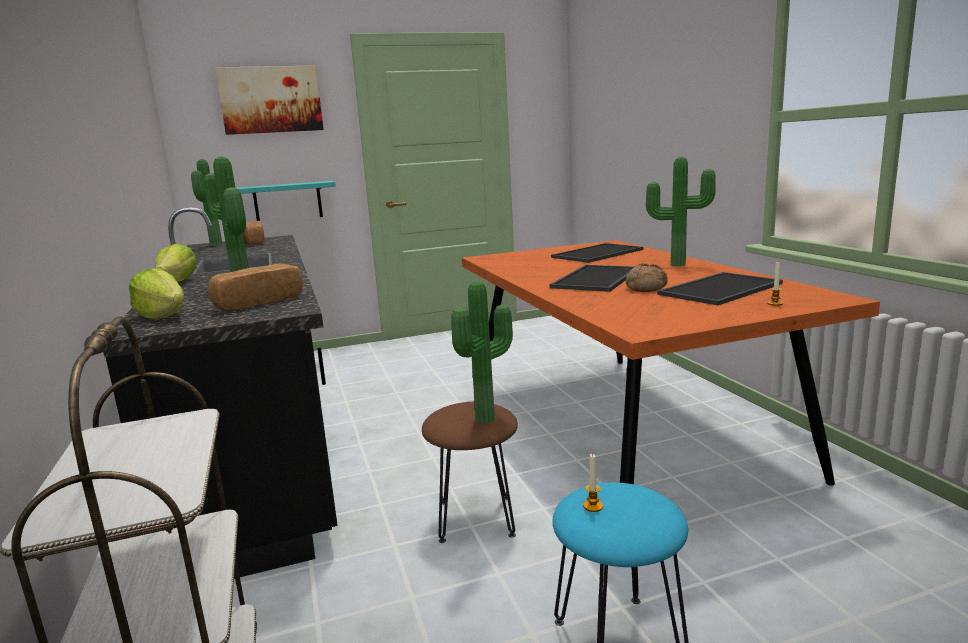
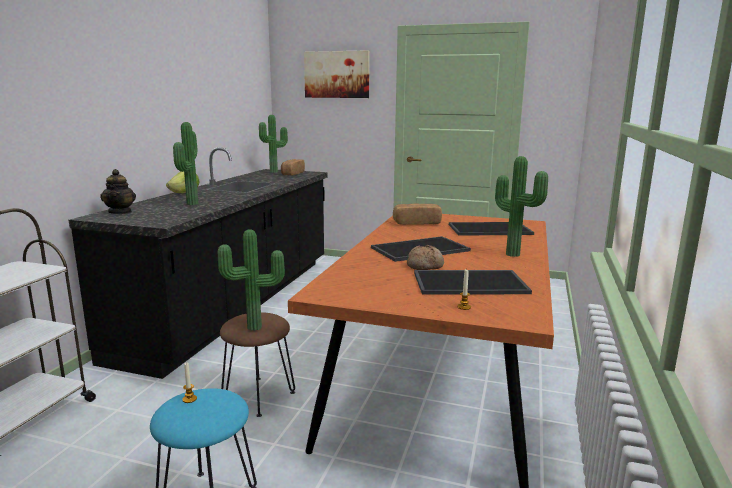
camera: 35 degrees right, 0 degrees up
(163, 316) = (120, 212): lettuce -> teapot
(258, 302) = (168, 215): bread -> bread (416, 223)
(288, 201) = (339, 148): turquoise shelf -> none

